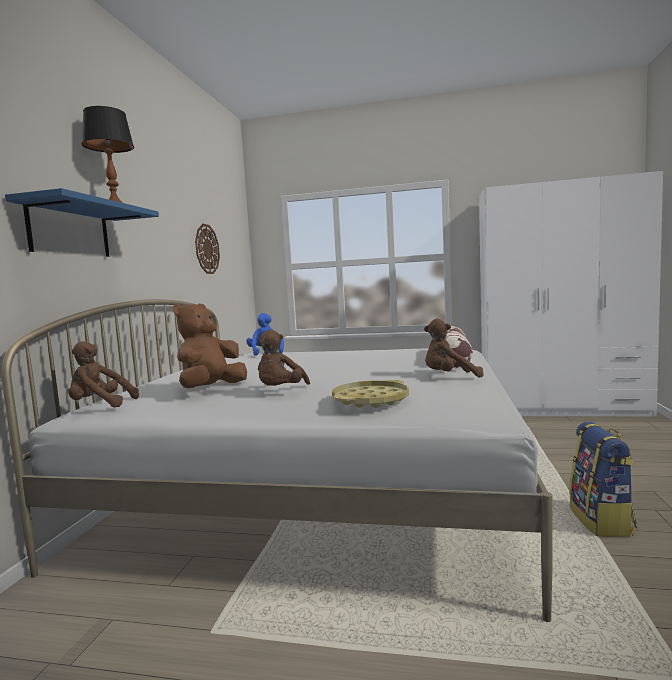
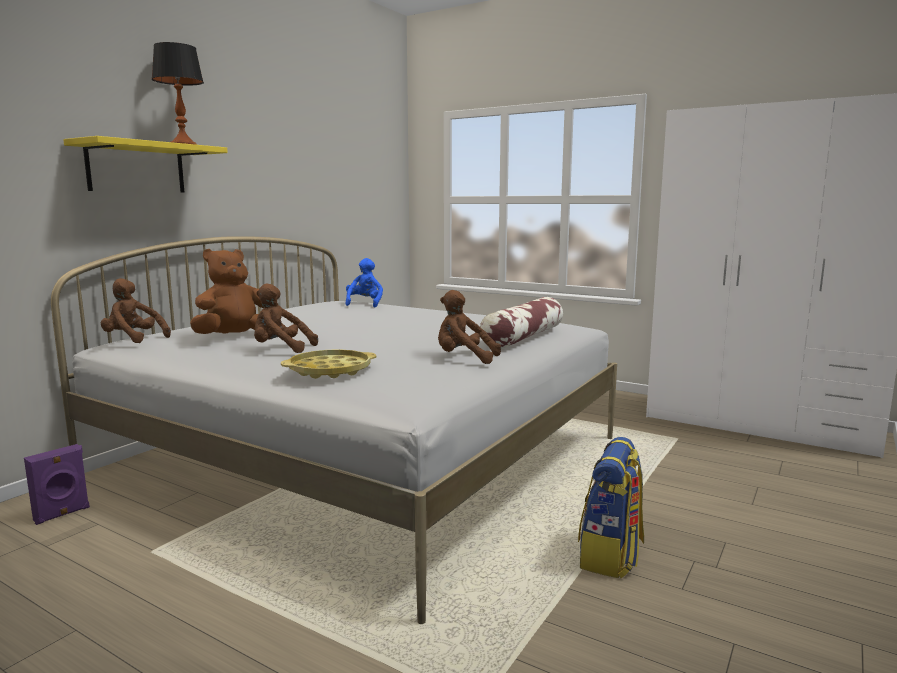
camera: 20 degrees right, 5 degrees up
(55, 621) = (62, 514): none -> purple speaker
(70, 230) = (136, 168): blue shelf -> yellow shelf
(207, 249) = (330, 179): wall clock -> none
(280, 392) = (281, 349): brown plush toy -> brown plush toy turned 60 degrees clockwise

